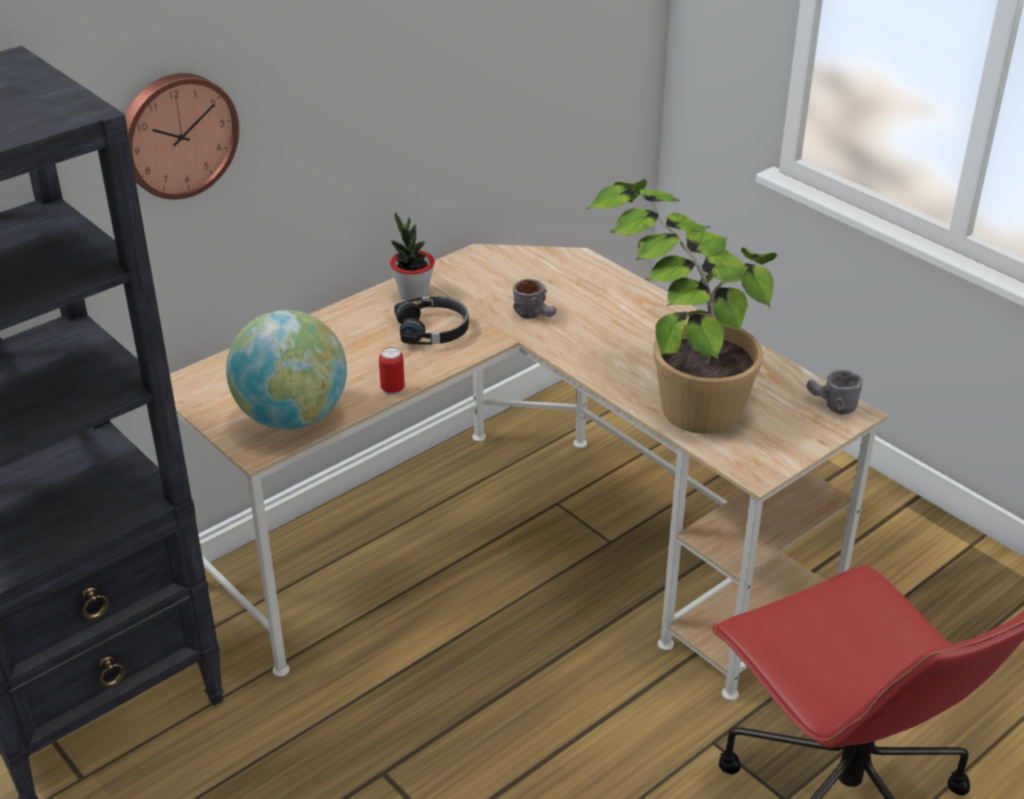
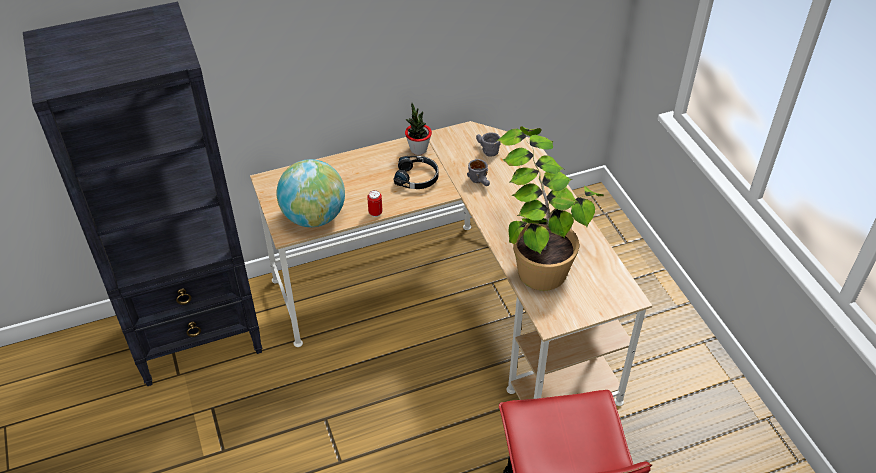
camera: 20 degrees right, 10 degrees up
(176, 134) = (274, 48): wall clock -> none
(830, 405) = (620, 289): grey mug -> grey mug (485, 150)

